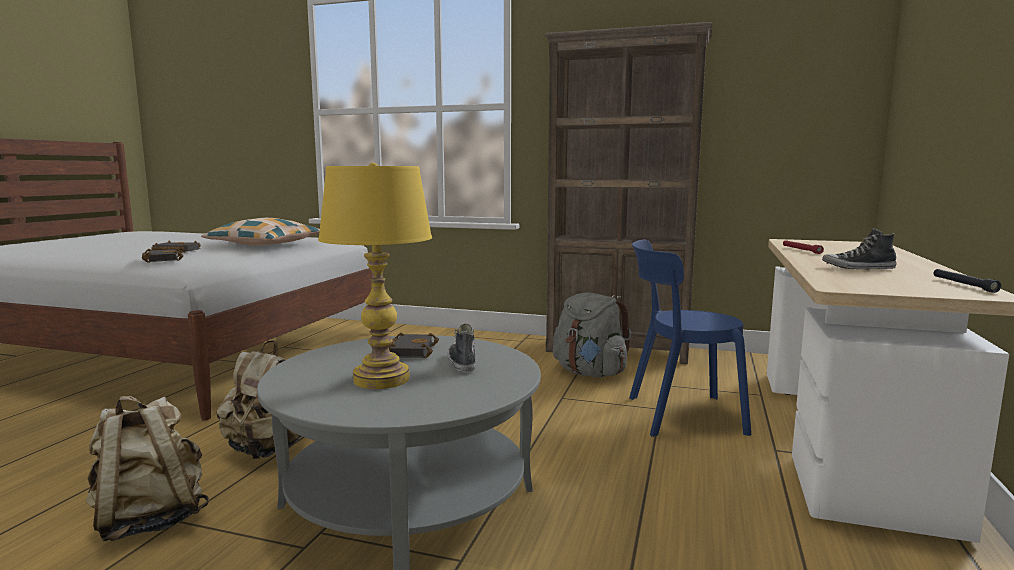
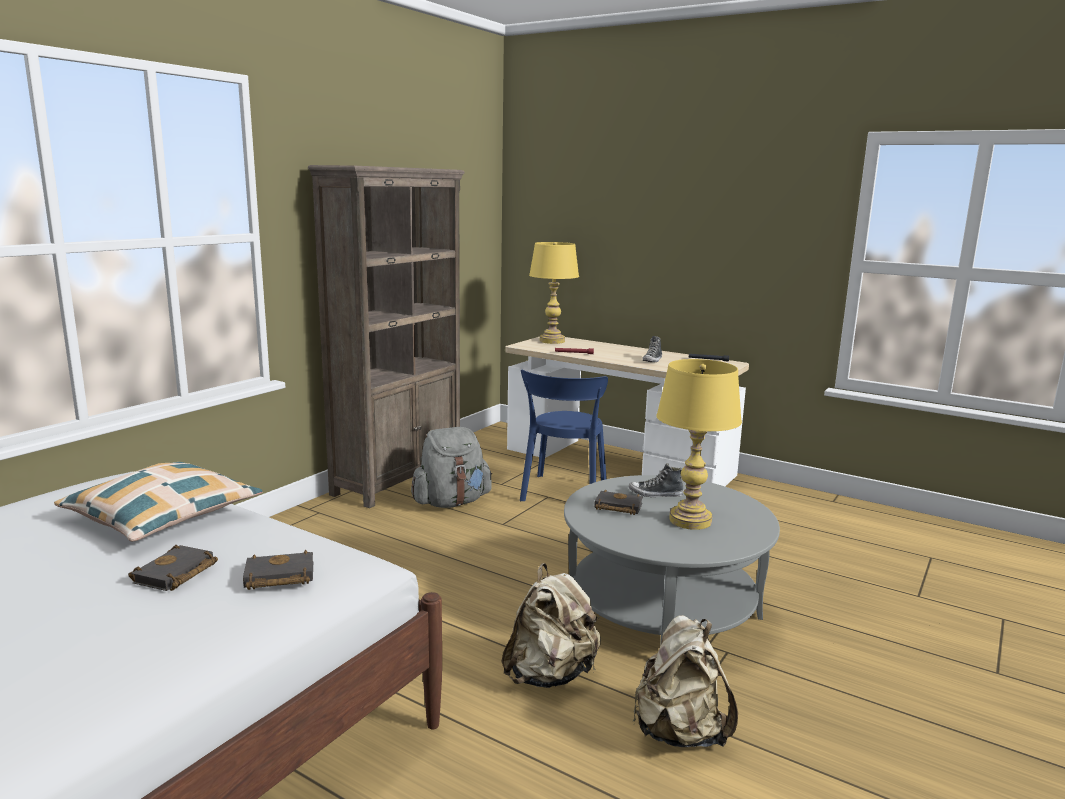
camera: 75 degrees left, 5 degrees up
(848, 244) = (552, 341): none -> yellow table lamp

